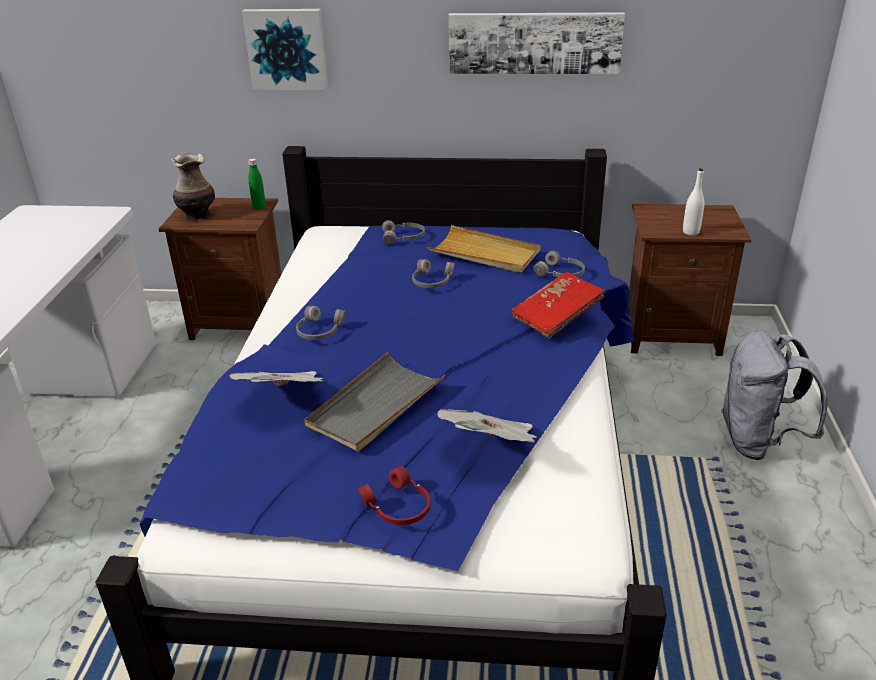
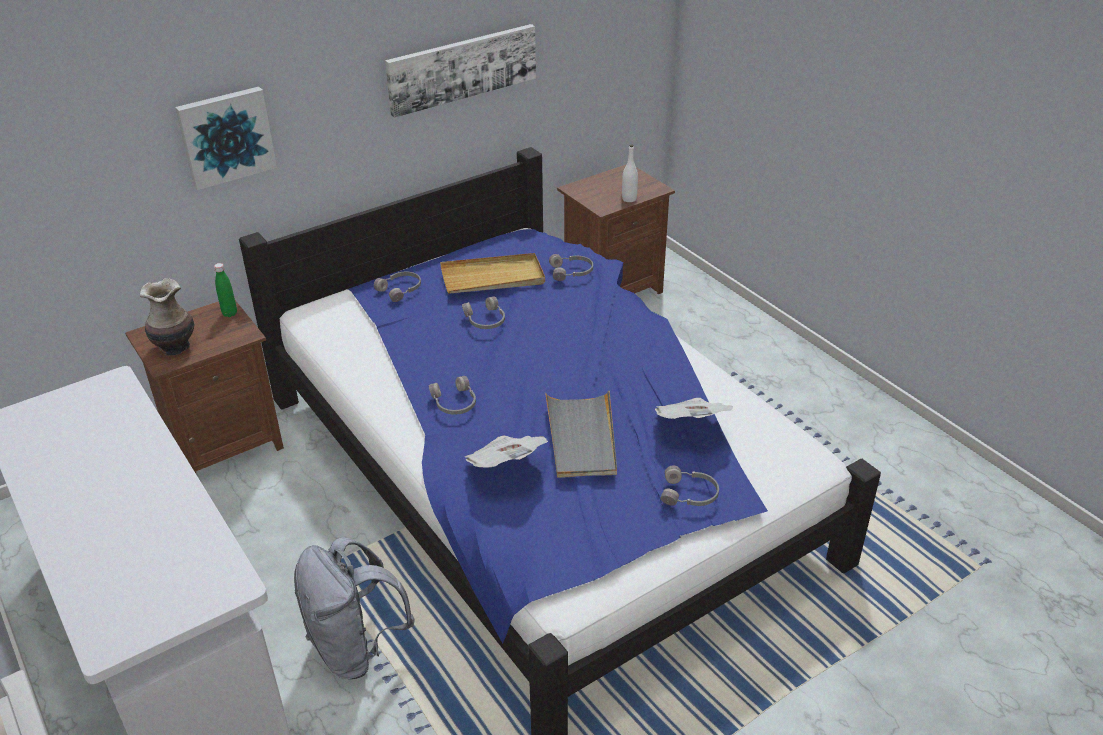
camera: 40 degrees left, 5 degrees up
(397, 507) = (689, 495): red headphones -> grey headphones
(557, 316) = (615, 309): red book -> none
(758, 441) = (746, 348): grey backpack -> grey backpack (356, 648)

